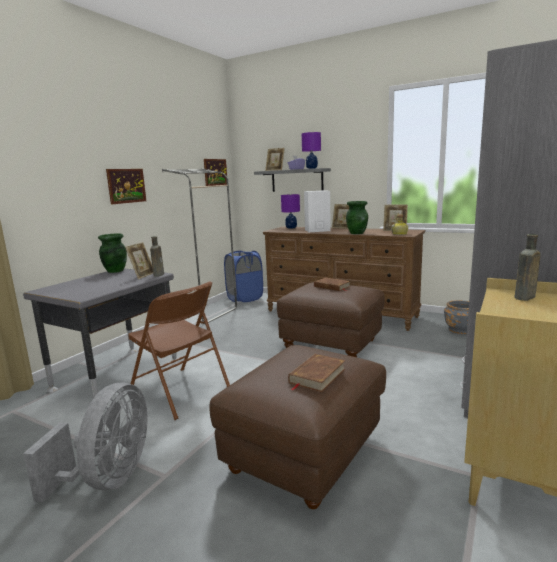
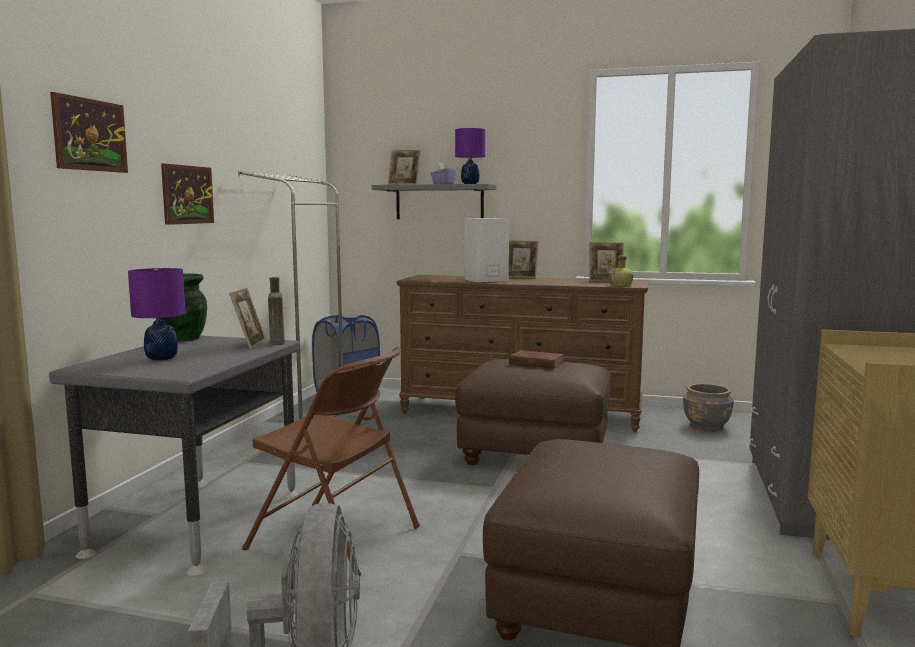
camera: 15 degrees left, 5 degrees down
(215, 172) = (304, 183): picture -> picture (90, 135)
(291, 228) = (437, 276): purple table lamp -> purple table lamp (162, 358)
(317, 376) = (633, 471): brown book -> none
(357, 233) = (555, 283): green vase -> none
(524, 298) = (882, 352): brown bottle -> none

